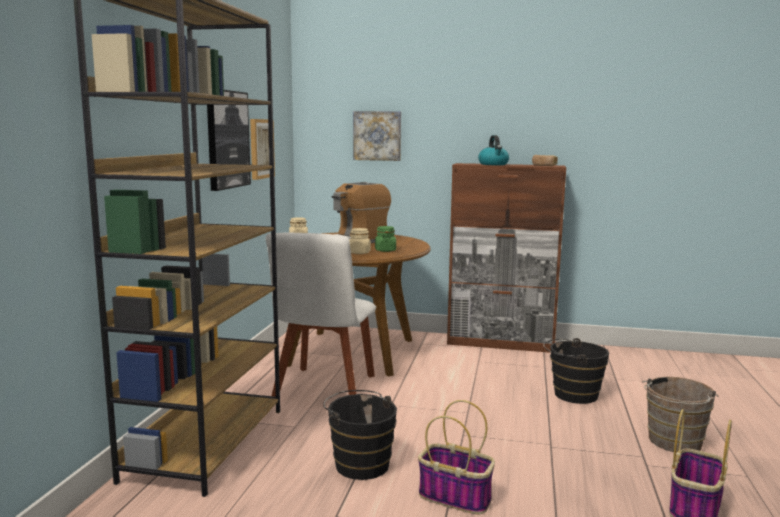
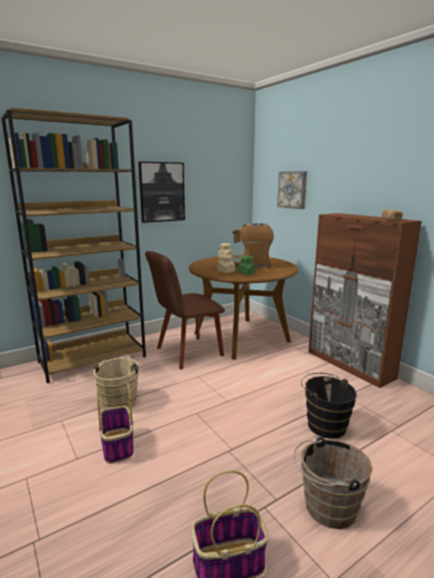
camera: 45 degrees right, 5 degrees up
(261, 148) = (204, 197): picture -> none
(324, 388) = (186, 353): white chair -> brown chair
(360, 463) = (120, 400): black bucket -> beige bucket
(493, 164) = (354, 216): kettle -> none

